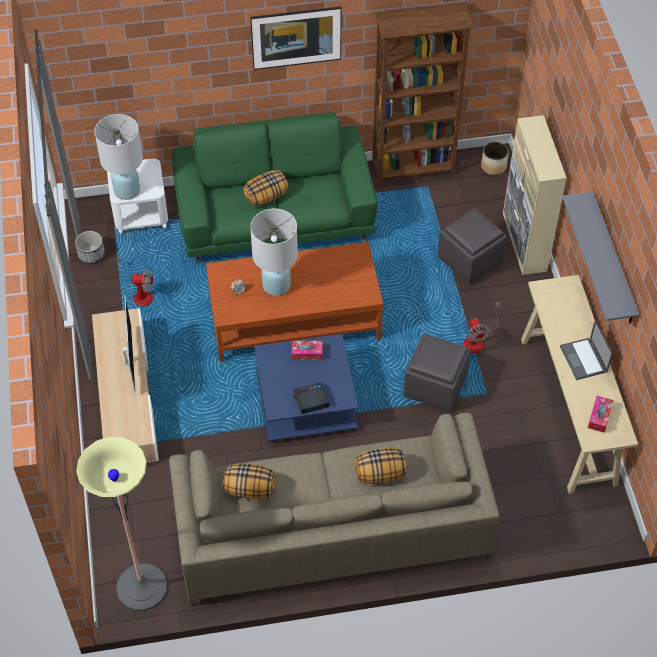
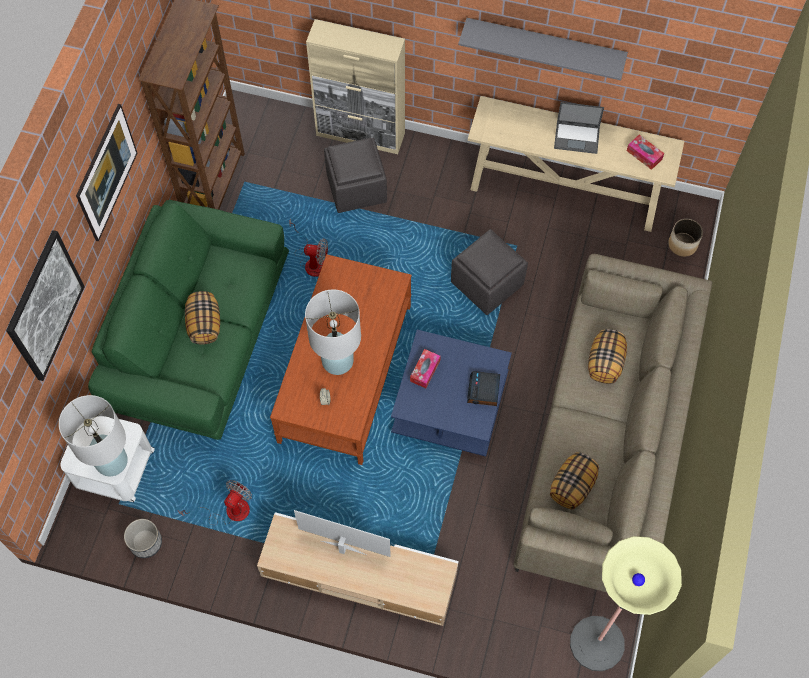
camera: 65 degrees left, 10 degrees up
(169, 50) = (45, 306): none -> picture
(477, 340) = (453, 225): fan -> fan (311, 261)
(493, 166) = (253, 115): planter -> planter (682, 244)

